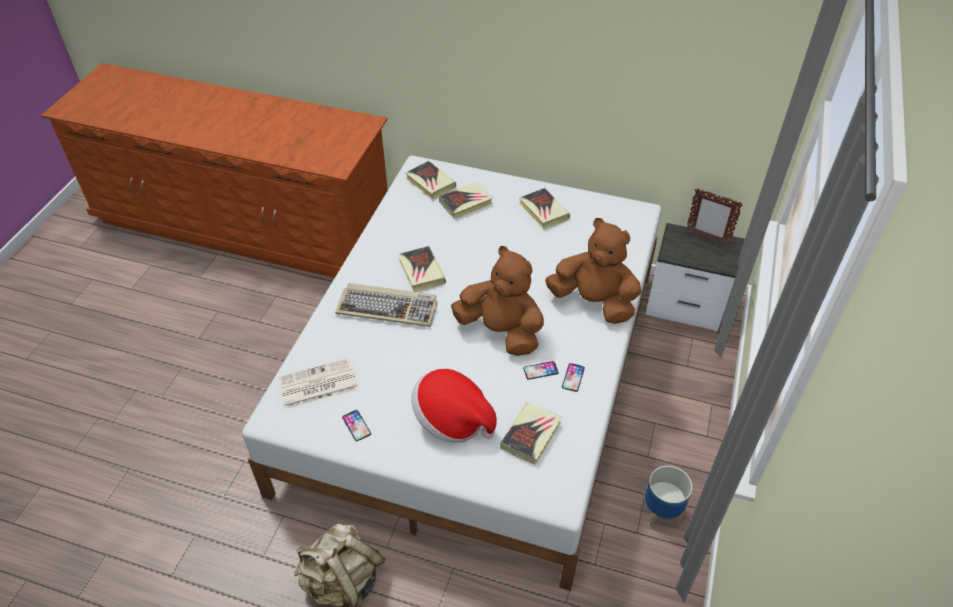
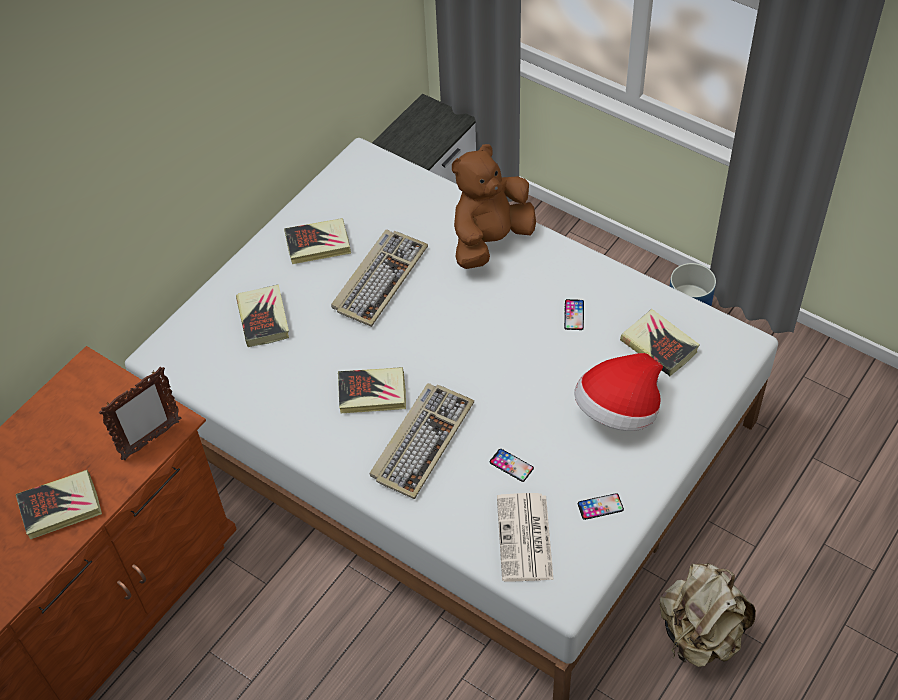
camera: 70 degrees left, 5 degrees up
(430, 183) = (202, 349): book -> book (60, 507)
(501, 331) = (503, 336): brown plush toy -> none
(526, 250) = (379, 279): none -> keyboard
(573, 377) = (592, 289): phone -> phone (511, 465)
(706, 239) = (408, 125): picture frame -> picture frame (151, 440)

